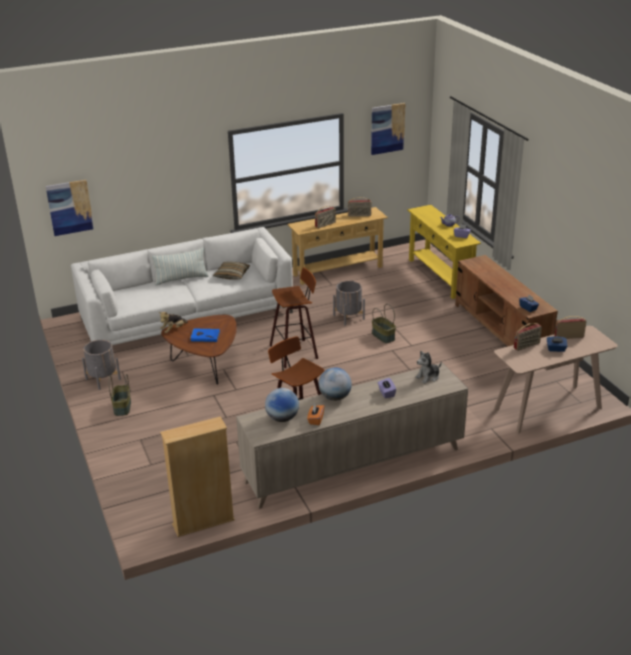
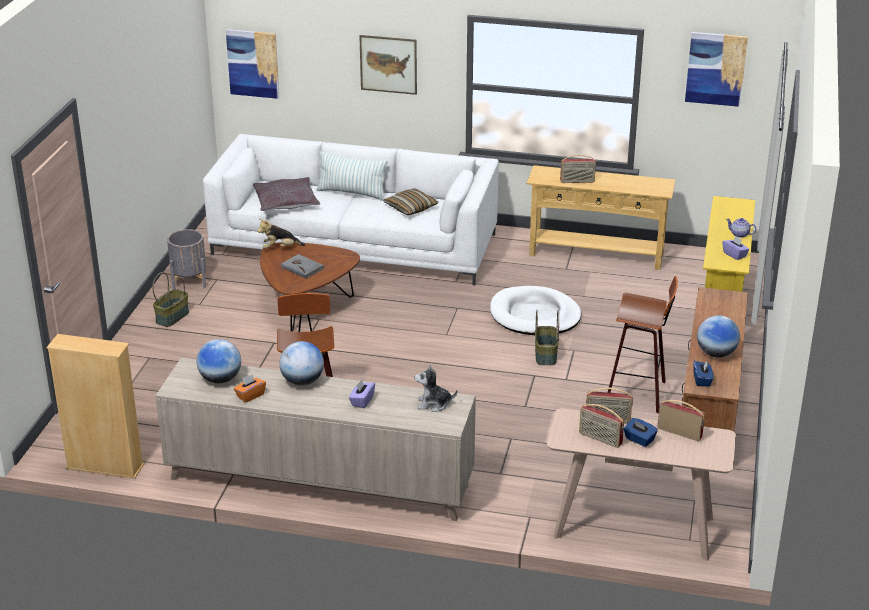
camera: 35 degrees right, 0 degrees up
(145, 299) = (286, 202): none -> grey pillow
(174, 181) = (388, 64): none -> picture
(205, 336) = (302, 267): blue book -> grey book
(295, 352) = (419, 332): stool -> stool (637, 393)
(348, 317) = (534, 315): grey planter -> white dog bed
(359, 215) = (637, 184): radio -> radio (600, 439)
(515, 292) = (716, 353): none -> globe

